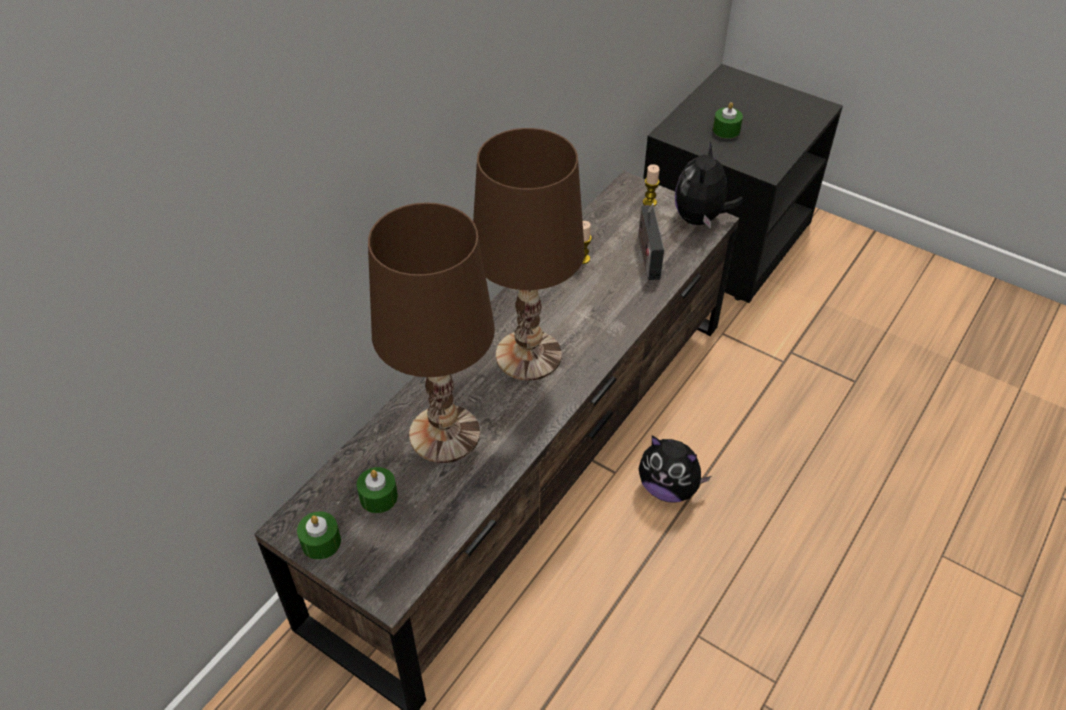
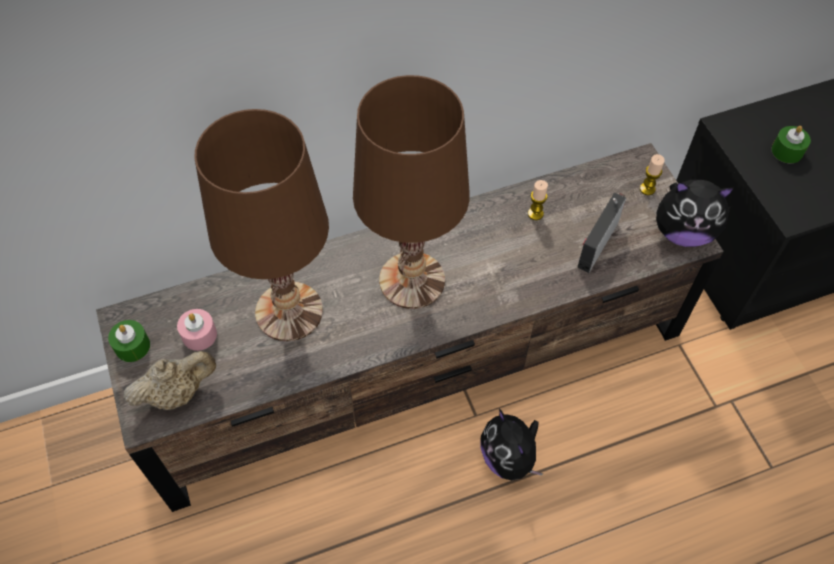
camera: 35 degrees right, 10 degrees up
(378, 497) = (199, 335): green candle -> pink candle
(400, 553) = (177, 392): none -> beige teapot
(701, 219) = (683, 232): plush toy -> plush toy turned 135 degrees counterclockwise

